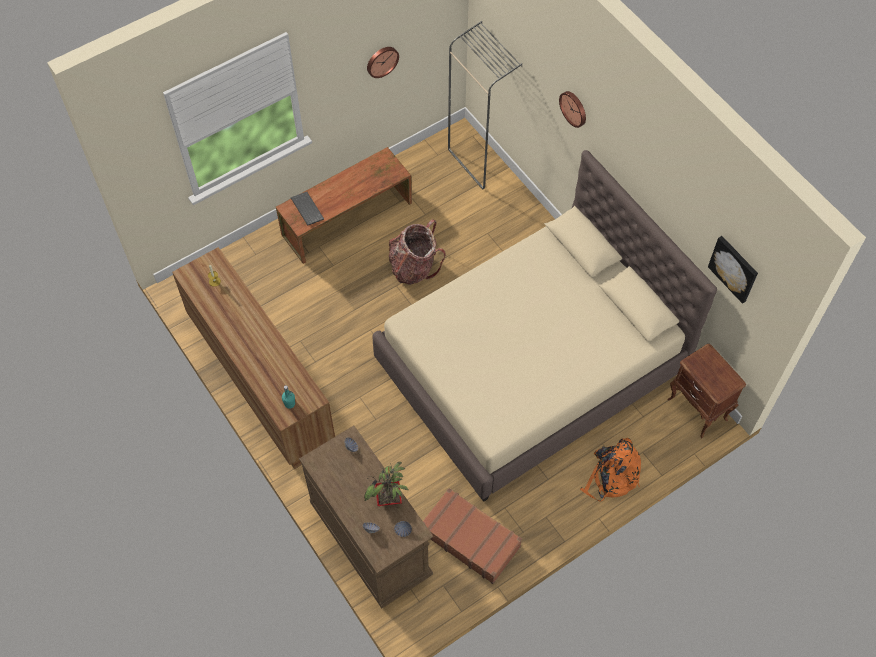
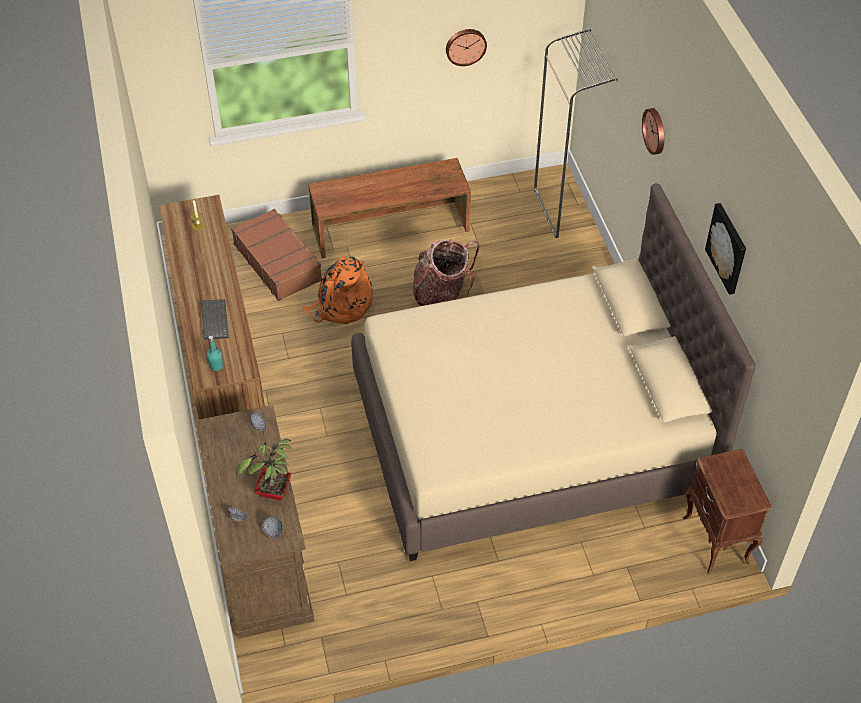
camera: 20 degrees right, 10 degrees down
(306, 209) = (340, 194): keyboard -> keyboard (213, 319)
(470, 538) = (376, 596): brown suitcase -> brown suitcase (278, 262)
(611, 476) = (576, 582): orange backpack -> orange backpack (341, 306)
(734, 268) = (776, 336): picture -> picture (728, 248)

